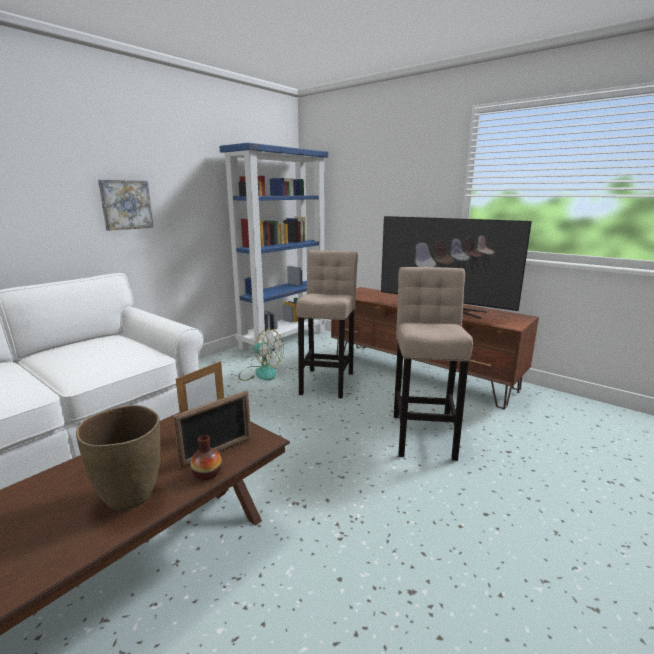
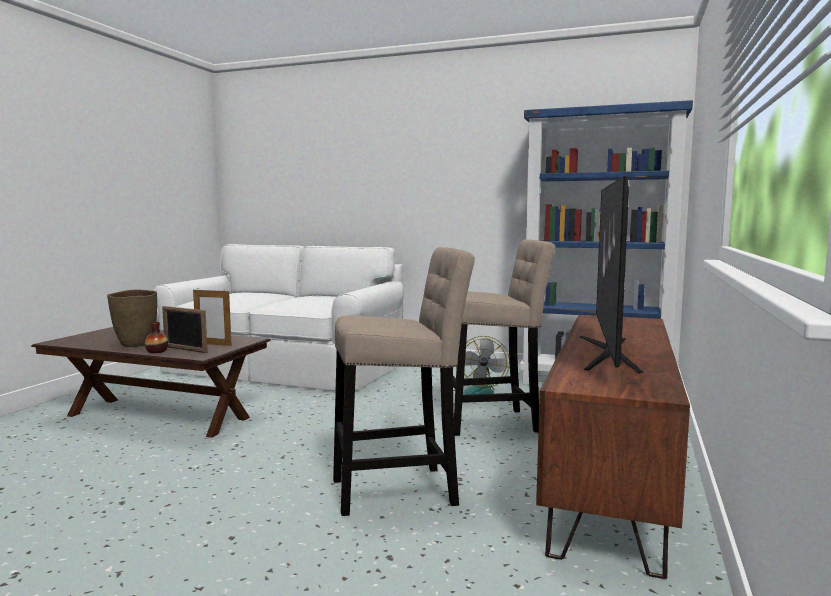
camera: 70 degrees right, 10 degrees down
(125, 205) = (421, 187): picture -> none

